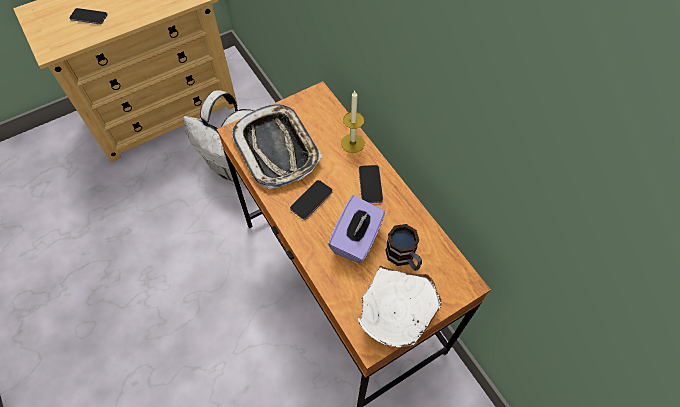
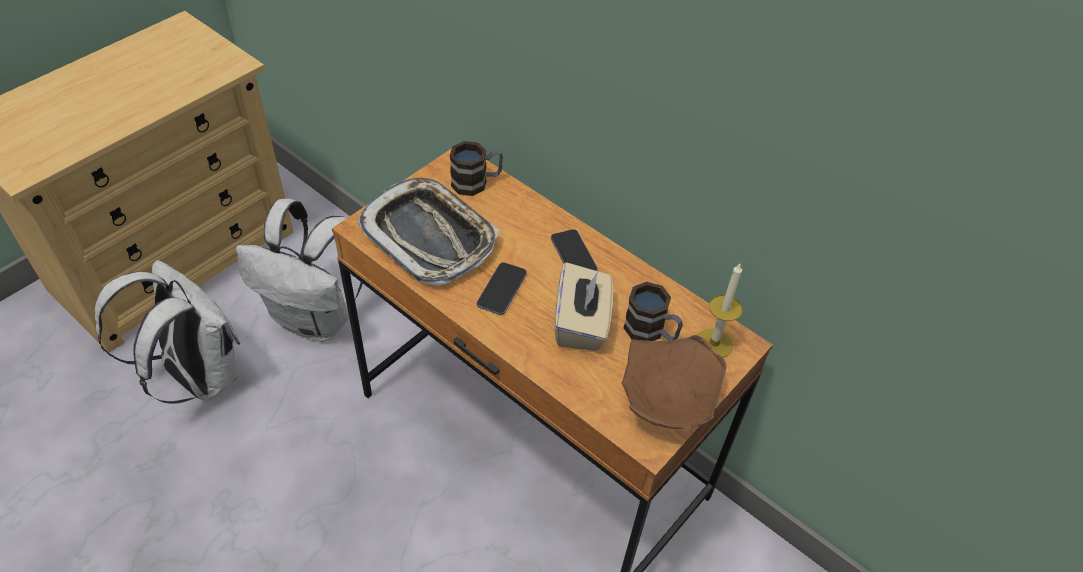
camera: 20 degrees left, 10 degrees down
(89, 17) = (71, 118): phone -> none
(155, 189) = (197, 377): none -> white backpack
(323, 114) = (476, 182): none -> mug
(352, 143) = (530, 210): candle -> candle (714, 343)
(357, 239) = (581, 324): purple tissue box -> beige tissue box
(396, 315) = (668, 402): white bowl -> brown bowl

